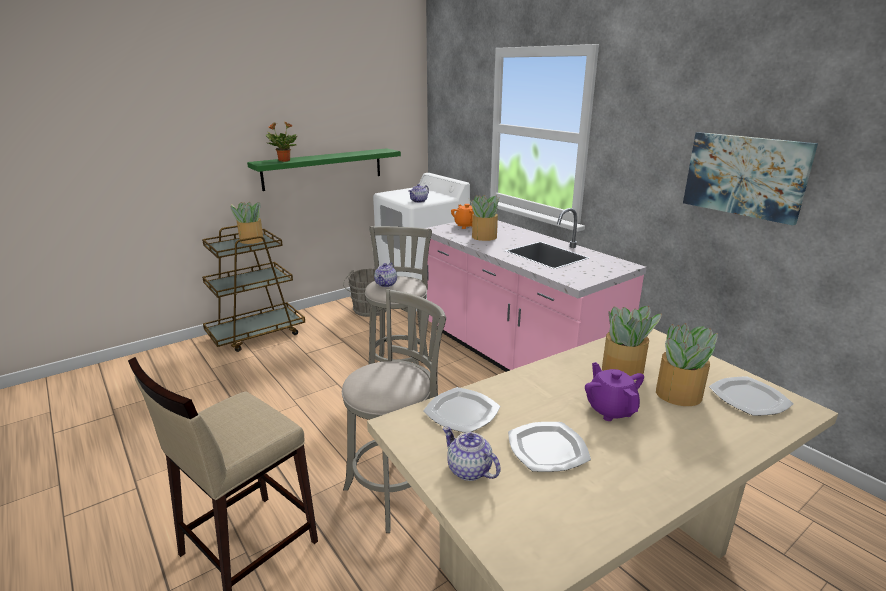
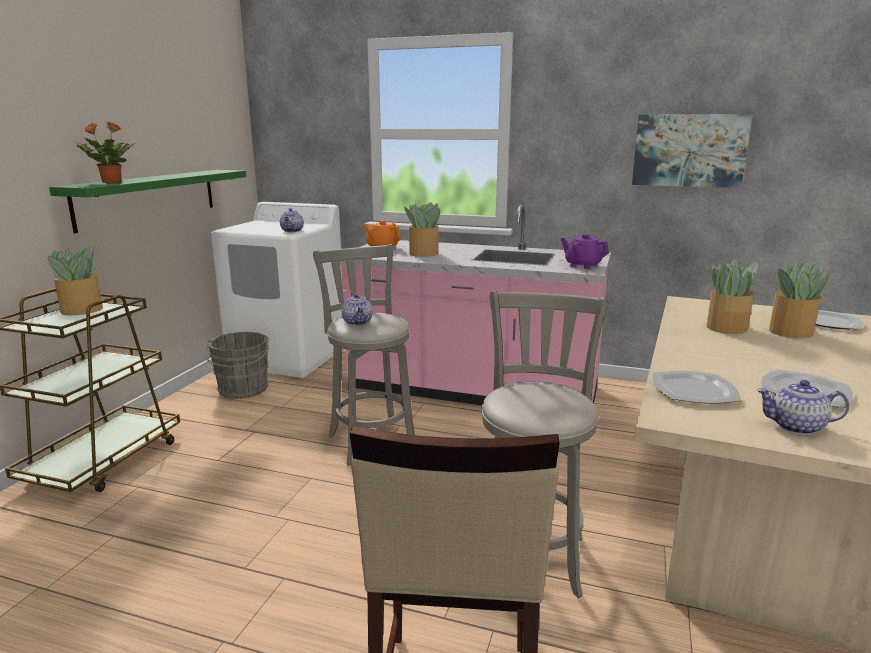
camera: 35 degrees left, 5 degrees down
(610, 409) = (778, 353): purple teapot -> purple teapot (582, 265)

